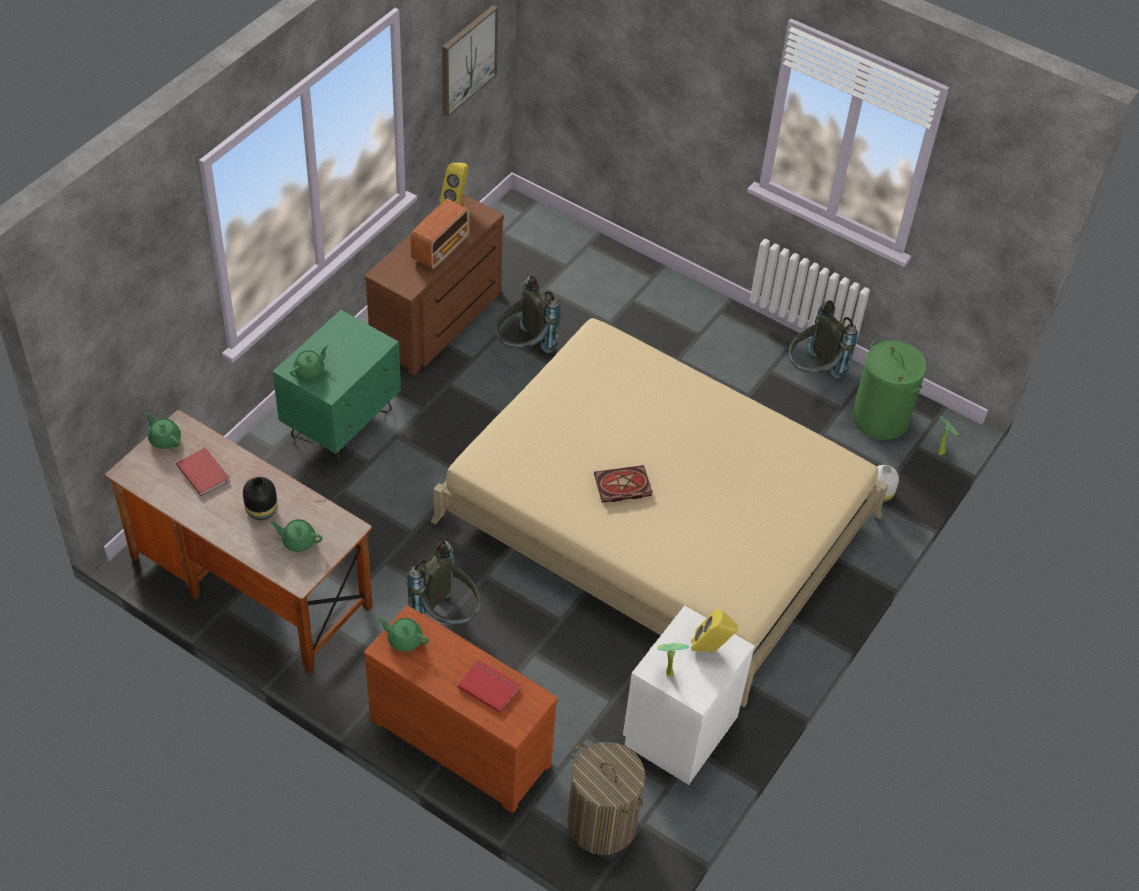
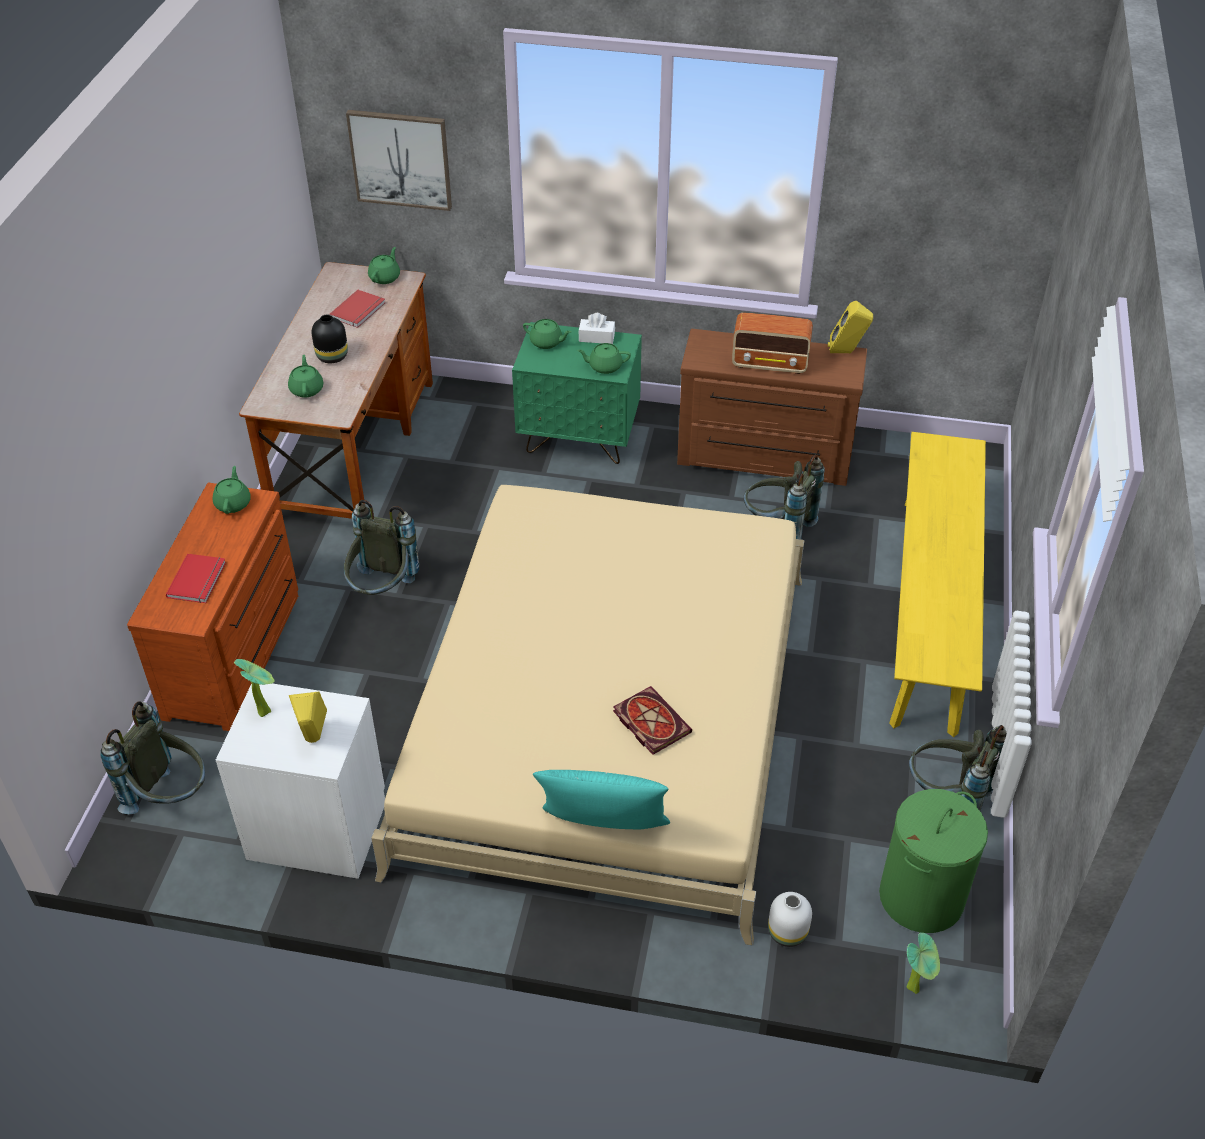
camera: 70 degrees right, 5 degrees down
(325, 337) = (596, 337): none -> white tissue box
(368, 346) = (604, 366): none -> green teapot
(467, 59) = (952, 214): picture -> picture (401, 159)
(601, 823) = (170, 797): laundry basket -> grey backpack
(621, 486) = (552, 618): book -> book (649, 721)
(651, 304) = (929, 611): none -> yellow bench
(830, 529) = (603, 834): none -> turquoise pillow

